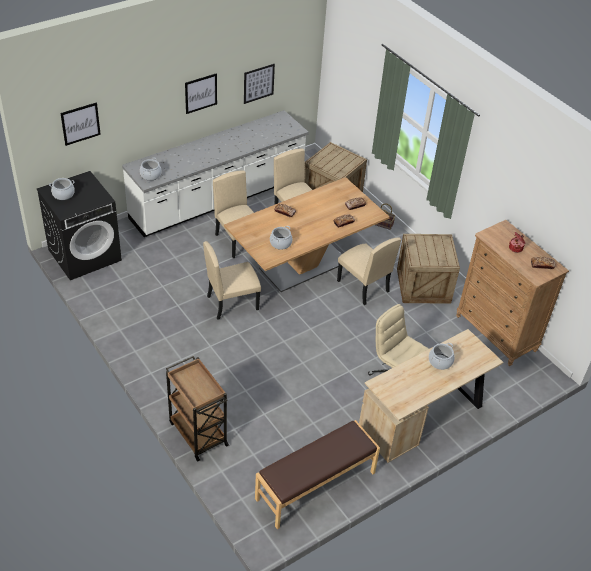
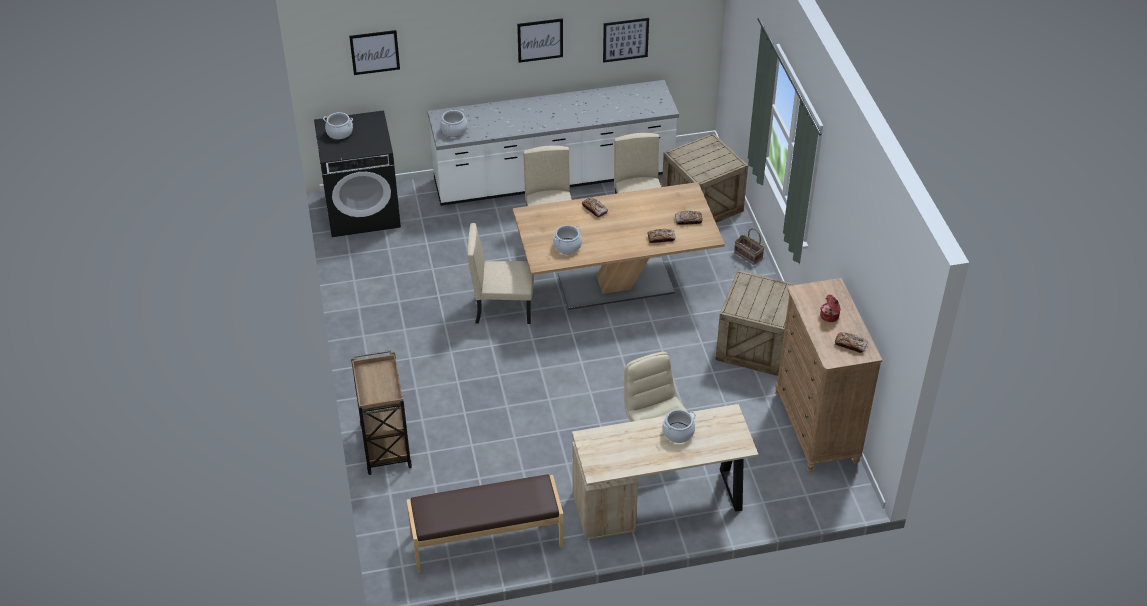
camera: 25 degrees right, 0 degrees up
(362, 286) = (675, 327): beige chair -> none

